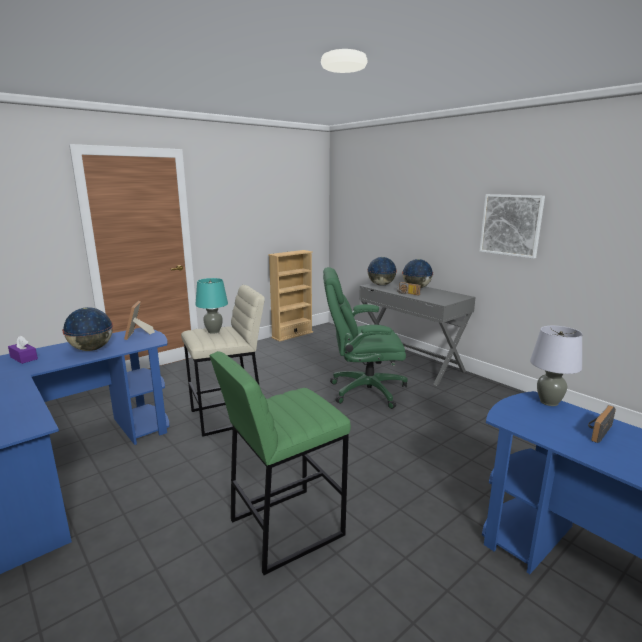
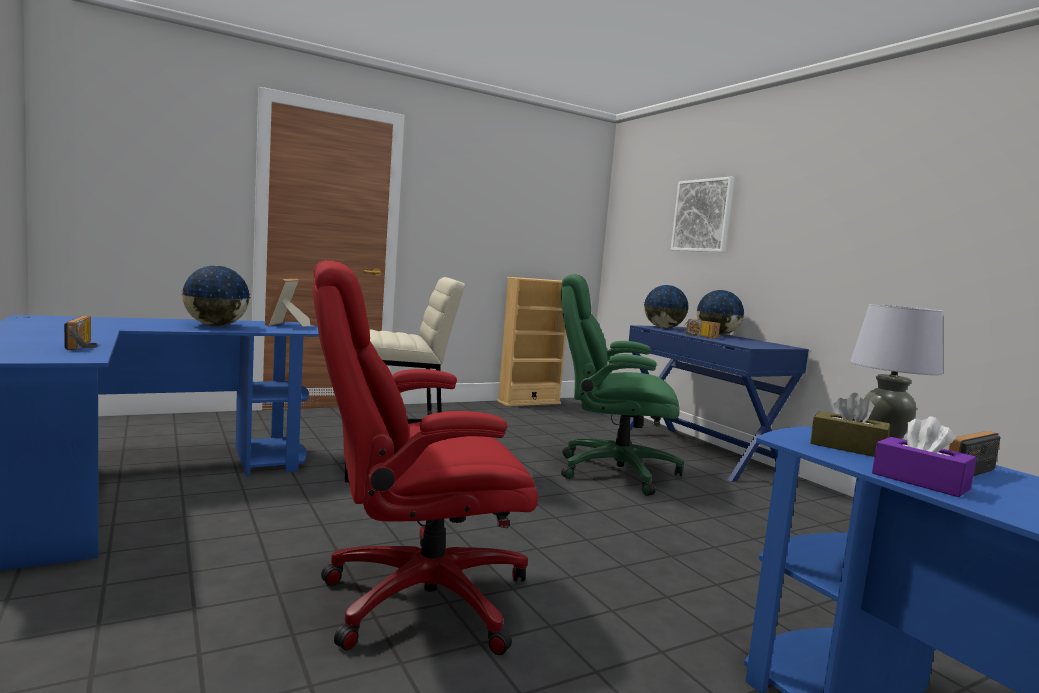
camera: 10 degrees right, 10 degrees down
(24, 358) = (125, 321): purple tissue box -> purple tissue box (920, 481)
(25, 407) = (85, 346): none -> radio
(214, 331) = (389, 332): turquoise table lamp -> none
(284, 529) = (410, 599): green stool -> red office chair
(410, 362) = (699, 452): grey desk -> blue desk
(511, 225) = (868, 233): picture -> picture (702, 215)
(535, 419) = (847, 447): none -> brown tissue box

